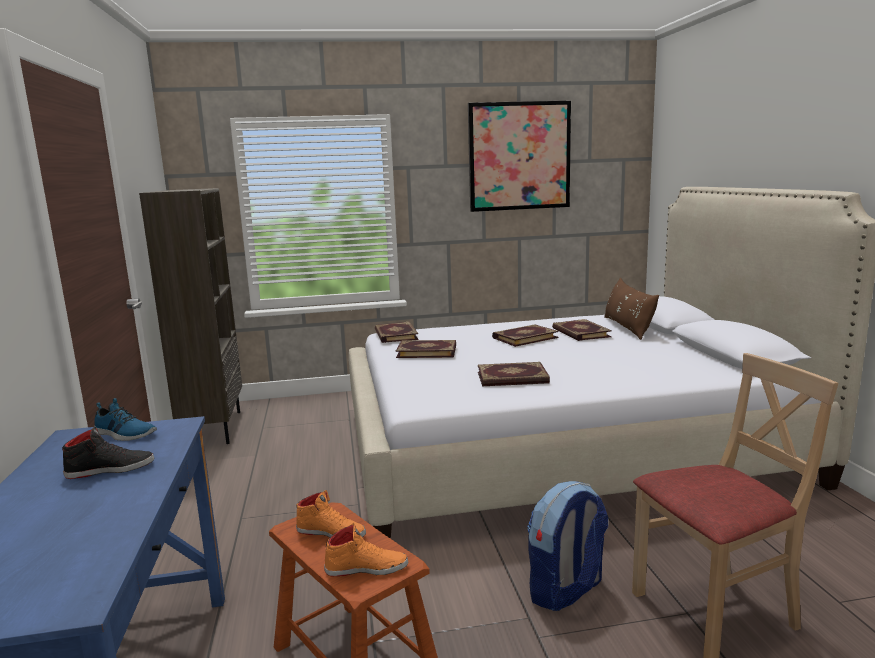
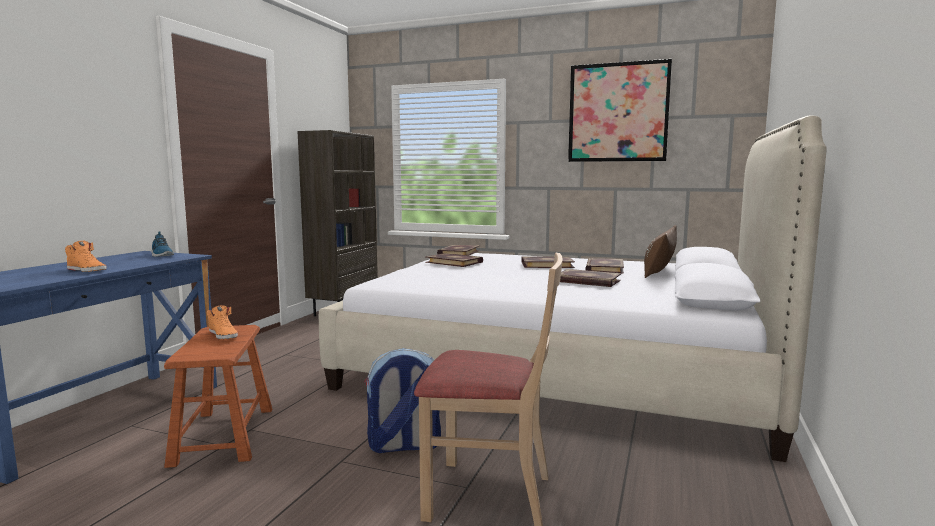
camera: 30 degrees right, 5 degrees down
(110, 469) = (119, 263): black shoe -> none
(366, 567) = (203, 351): orange shoe -> orange shoe (87, 270)
(512, 378) = (472, 281): book -> book (587, 281)

